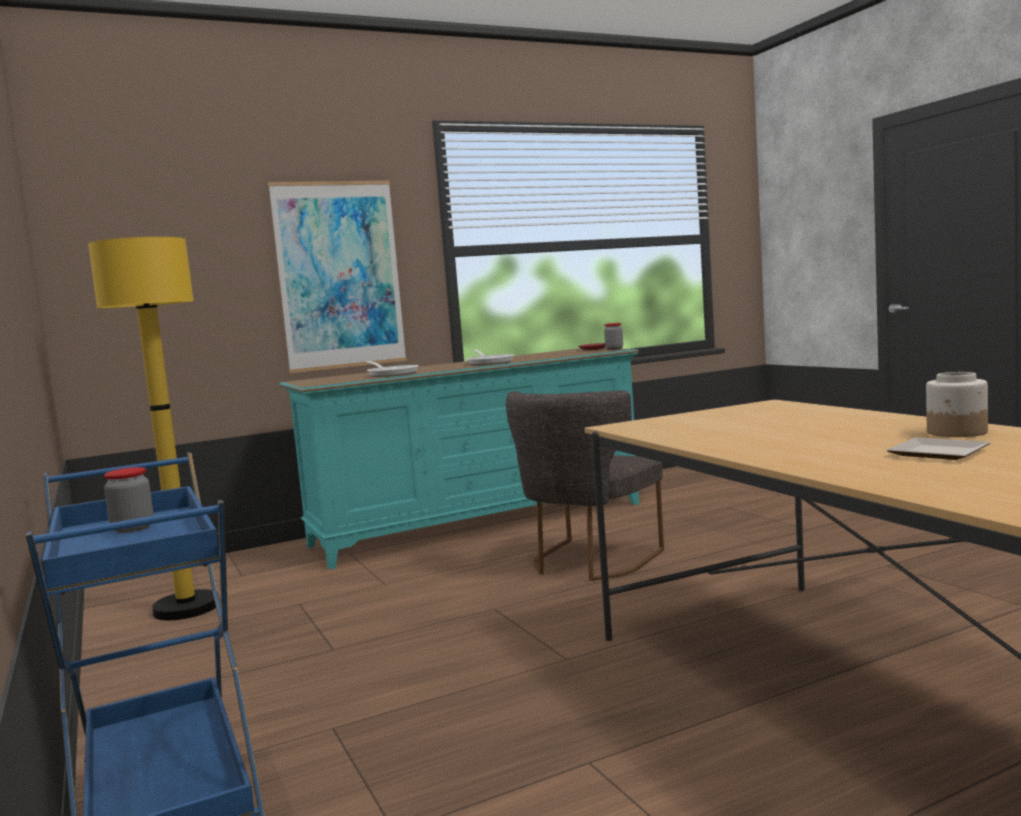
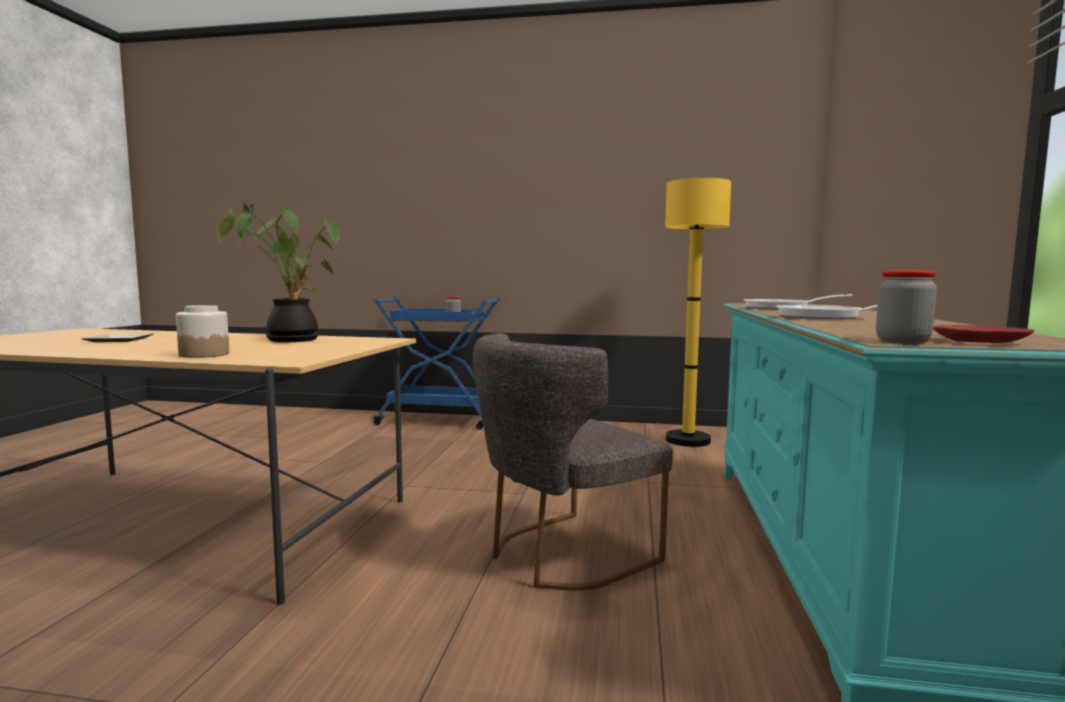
camera: 125 degrees right, 0 degrees up
(339, 275) = (928, 178): picture -> none
(588, 562) = (561, 555): grey chair -> grey chair turned 105 degrees counterclockwise
(712, 434) = (291, 339): none -> potted plant
(957, 432) = (91, 349): jar -> jar (204, 354)

